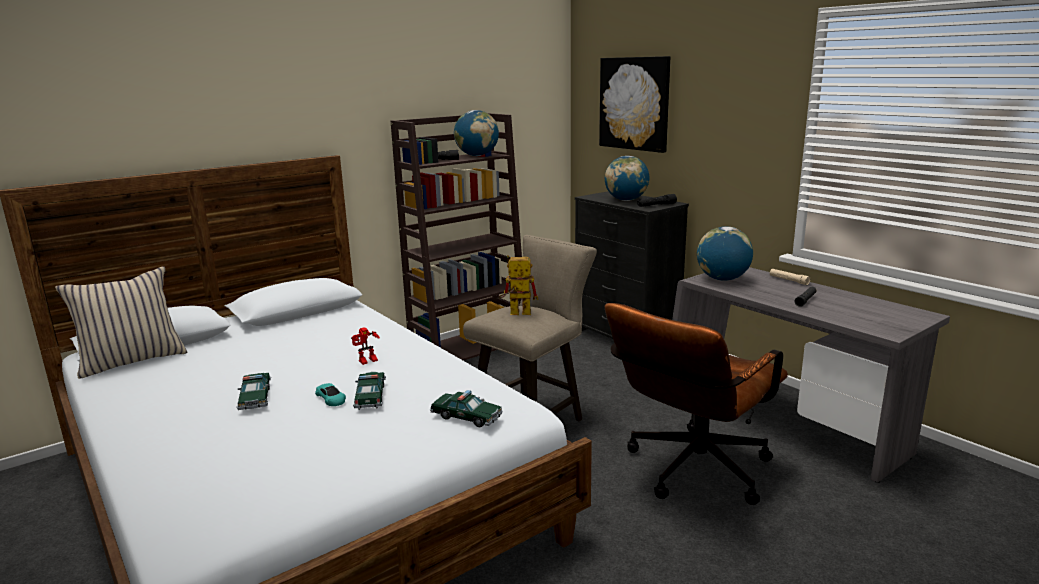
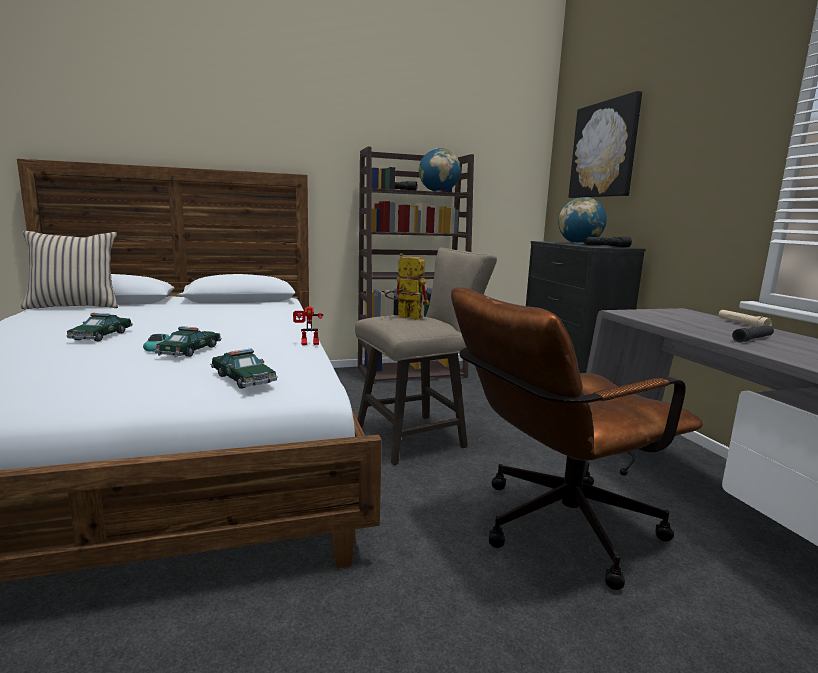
camera: 20 degrees right, 5 degrees down
(367, 362) = (233, 331): toy robot -> toy robot (308, 344)
(722, 279) = (653, 314): globe -> none

